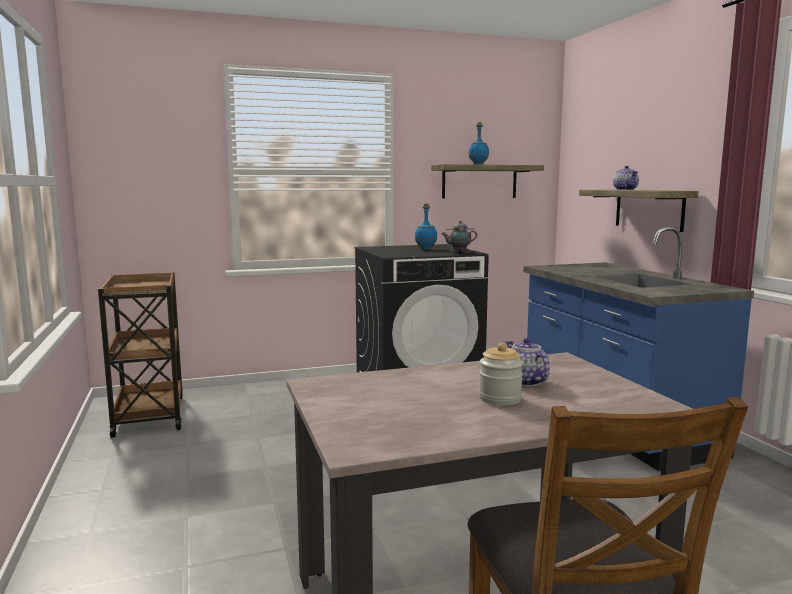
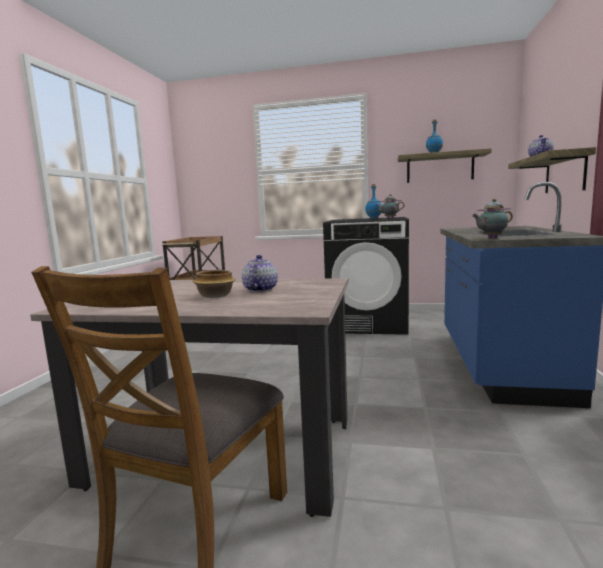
camera: 30 degrees right, 0 degrees up
(500, 399) = (214, 296): jar -> bowl
(658, 293) = (491, 238): none -> teapot

